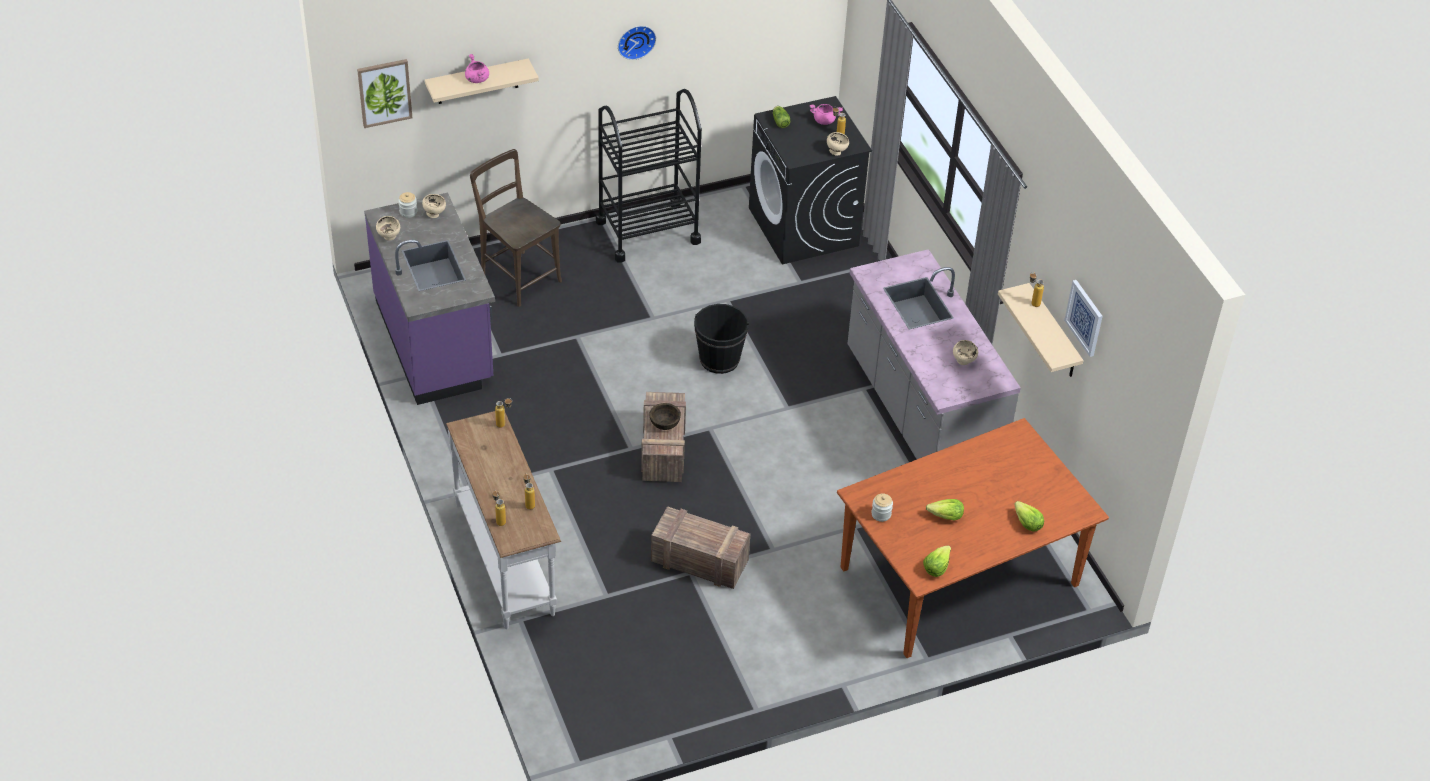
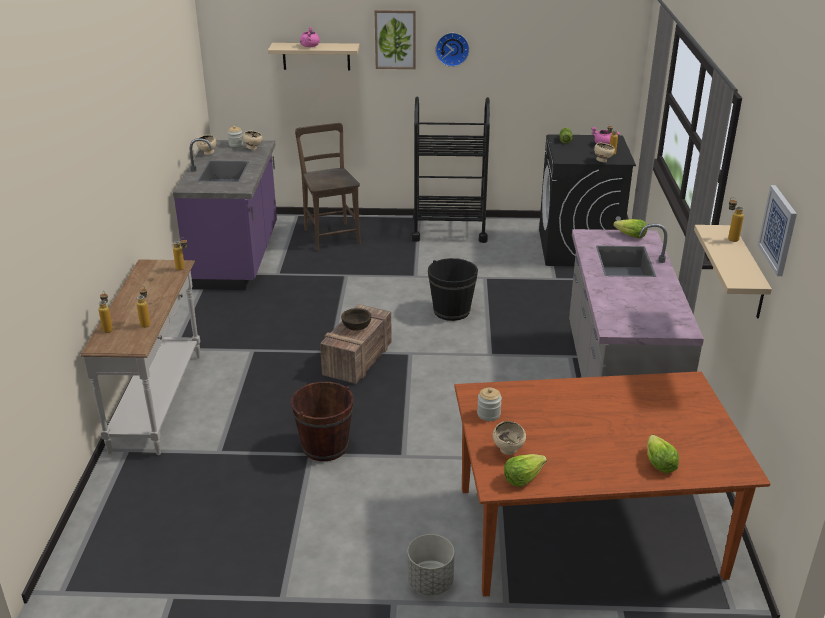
camera: 25 degrees right, 15 degrees down
(384, 92) = (239, 47): picture -> picture (395, 39)
(698, 561) = (325, 447): crate -> brown bucket
(861, 659) = (430, 582): none -> grey planter
(945, 516) = (562, 433): lettuce -> lettuce (630, 236)
(964, 362) = (649, 308): beige bowl -> beige bowl (508, 451)

